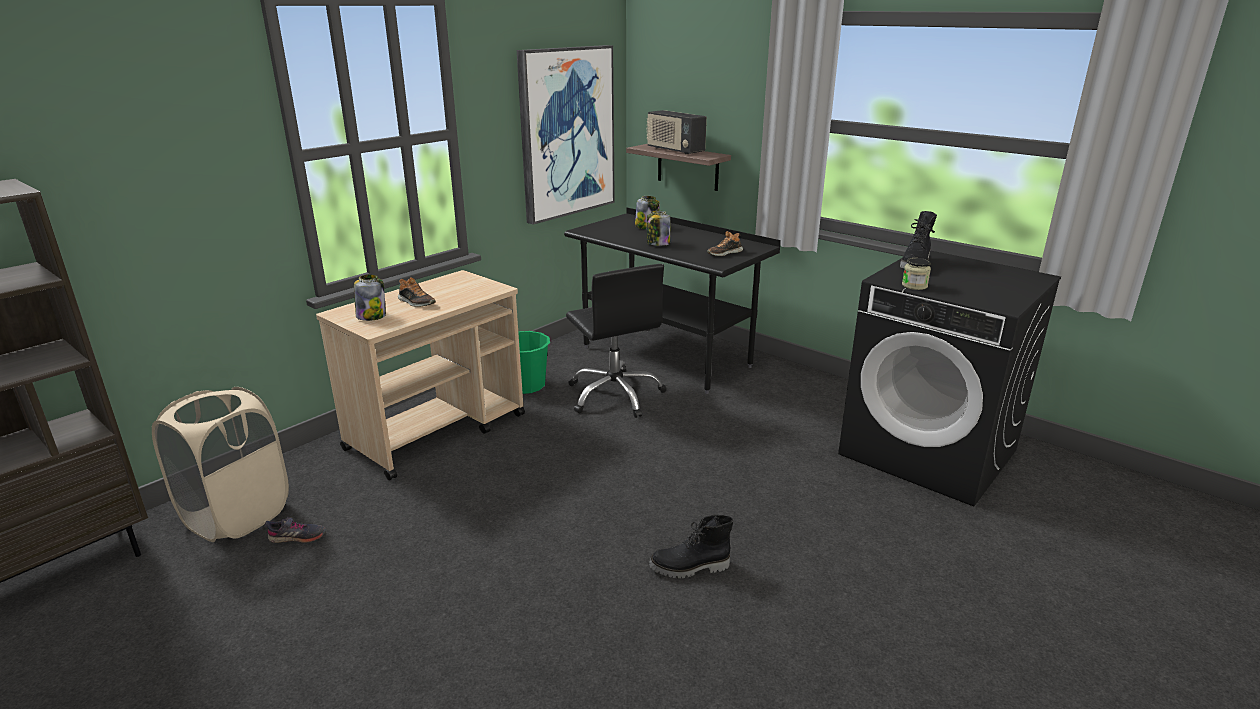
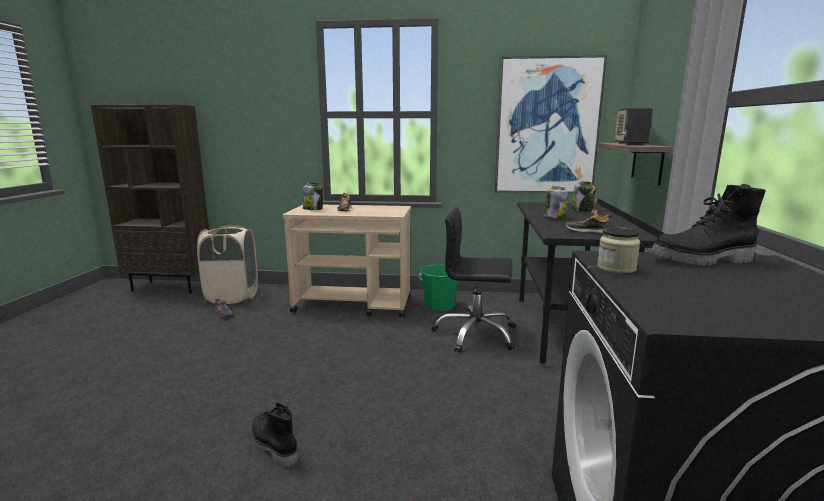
camera: 55 degrees right, 10 degrees down
(615, 395) = (475, 334): black office chair -> black office chair turned 75 degrees clockwise

